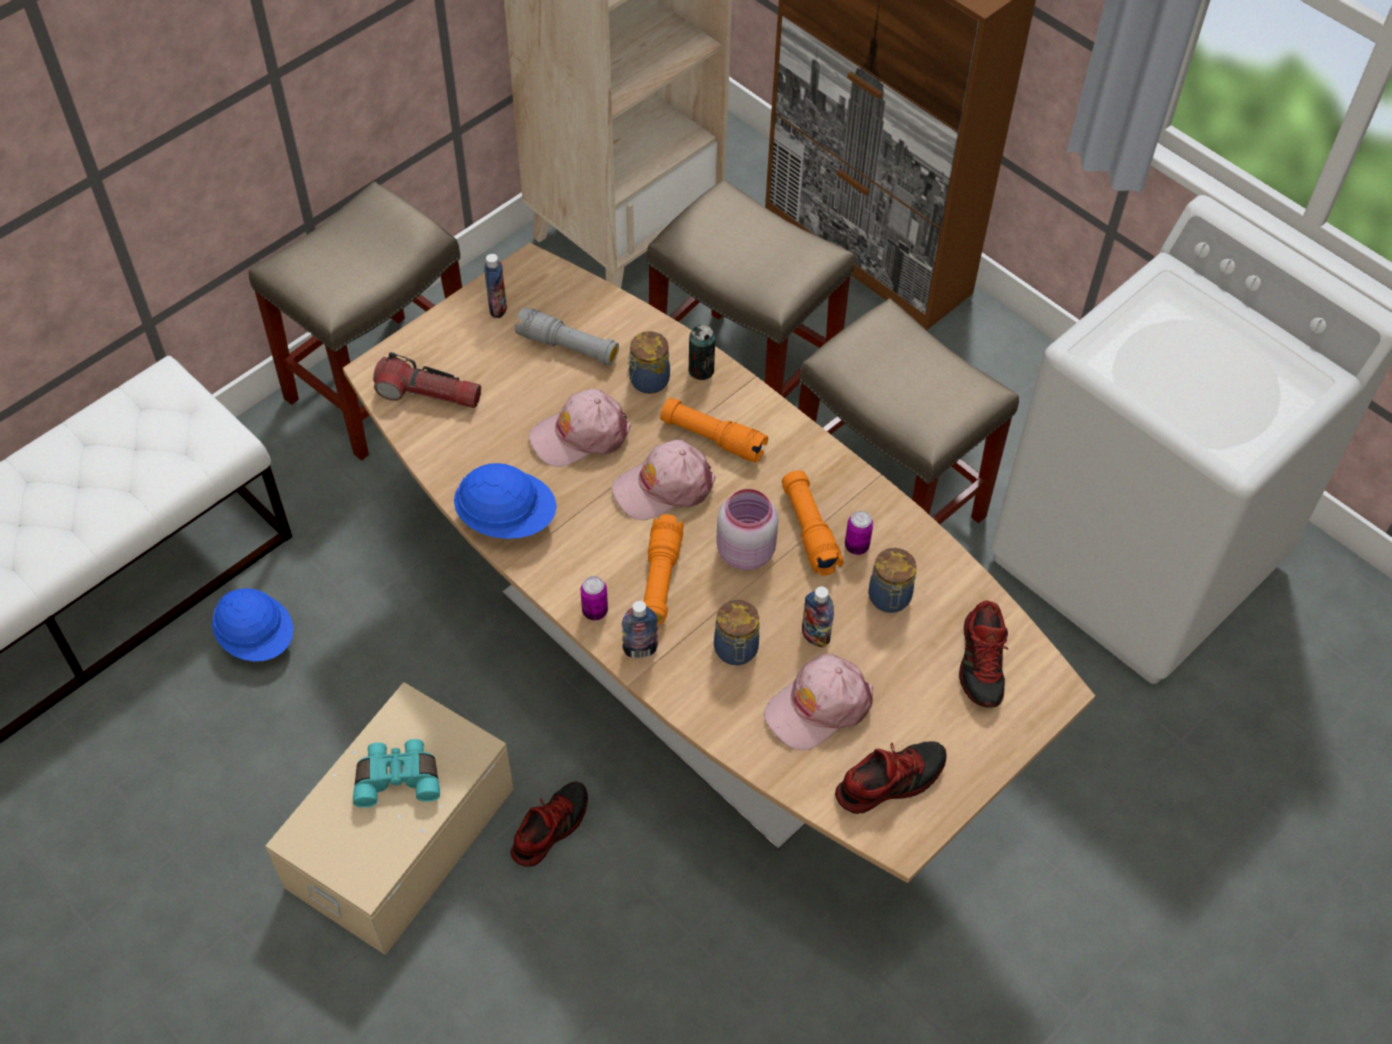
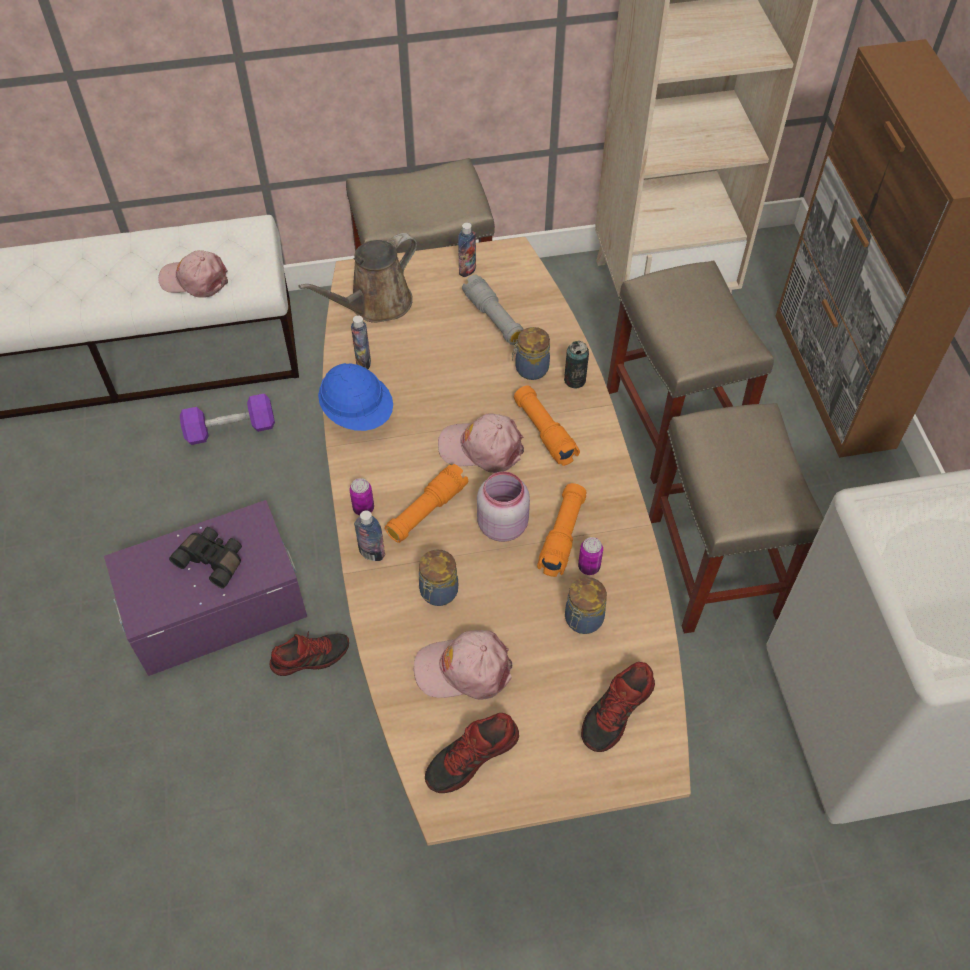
camera: 35 degrees right, 0 degrees up
(257, 638) = (230, 429): blue hard hat -> purple dumbbell
(398, 777) = (213, 560): turquoise binoculars -> black binoculars
(398, 837) = (214, 604): beige storage box -> purple storage box
(428, 394) = (375, 304): flashlight -> brown watering can
(580, 435) = (453, 382): pink cap -> pink cap (195, 280)
(815, 636) = (504, 615): bottle -> bottle (363, 362)
(889, 781) = (472, 758): shoe -> shoe turned 135 degrees clockwise

